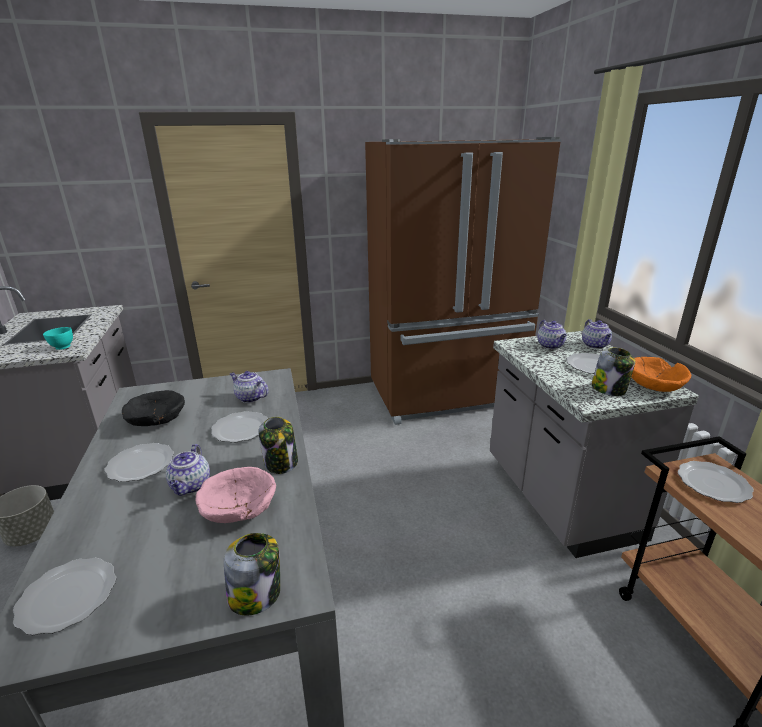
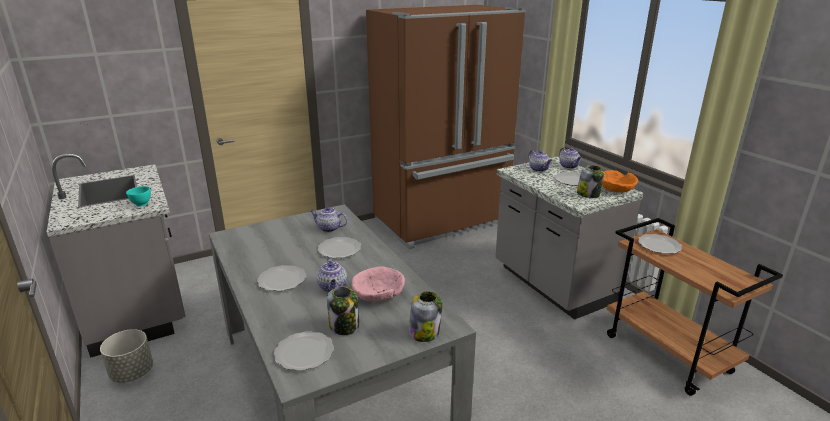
camera: 15 degrees left, 0 degrees up
(156, 420) = (265, 252): black bowl -> none
(281, 463) = (387, 266): jar -> jar (344, 326)

